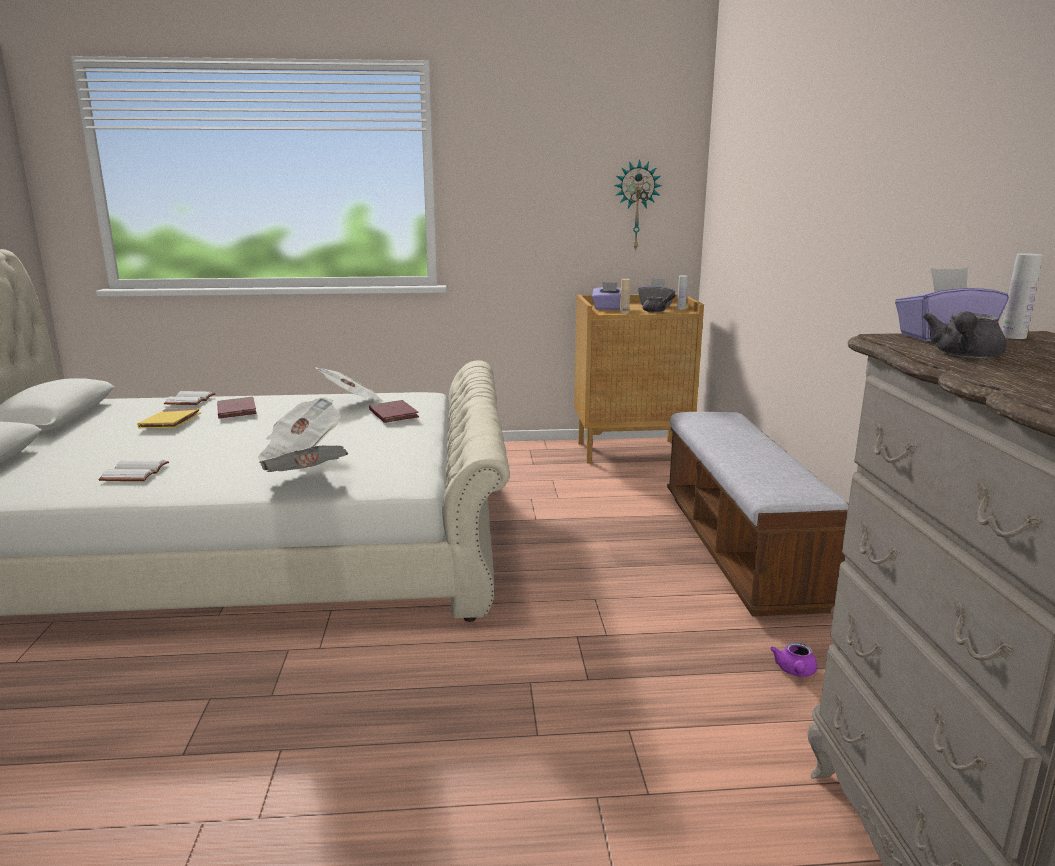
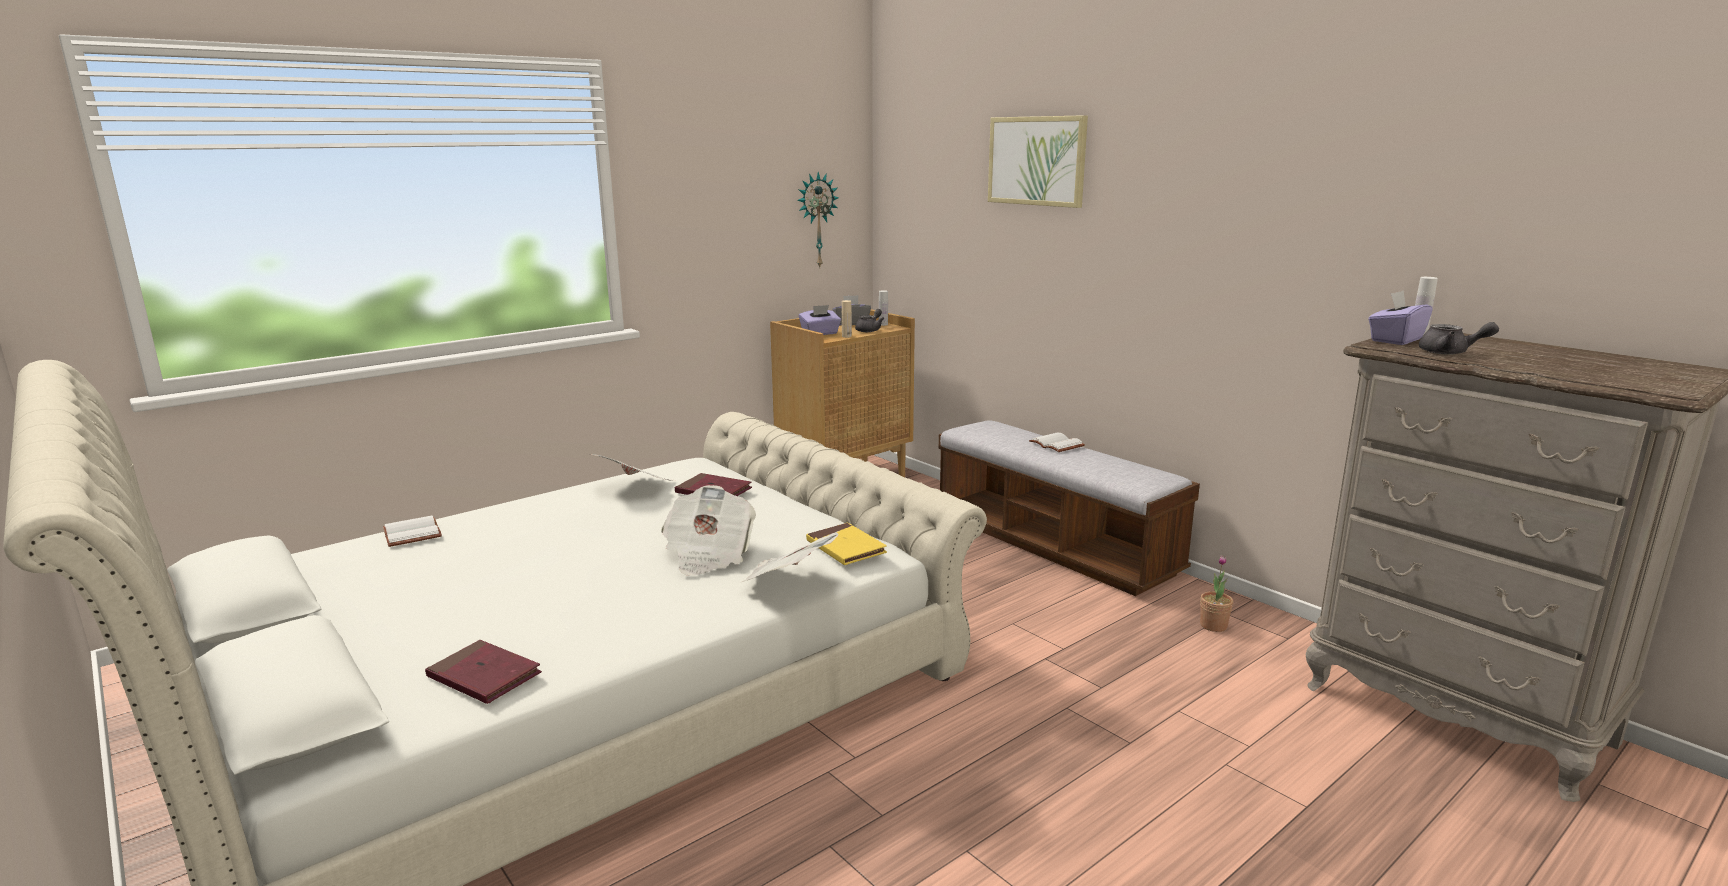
camera: 35 degrees left, 0 degrees up
(134, 472) = (560, 632): white book -> white book (1055, 444)
(170, 421) = (453, 565): yellow book -> yellow book (846, 548)
(236, 411) = (513, 531): red book -> red book (484, 676)
(789, 137) = (1037, 161): none -> picture
(795, 672) = (1213, 626): purple teapot -> potted plant
(964, 355) = (1450, 353): grey teapot -> grey teapot turned 60 degrees counterclockwise

